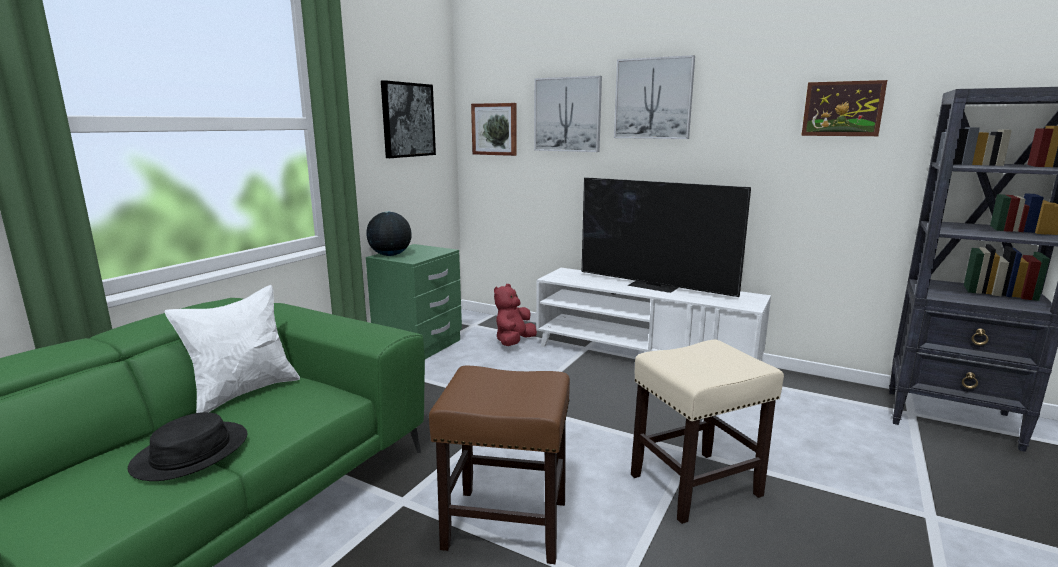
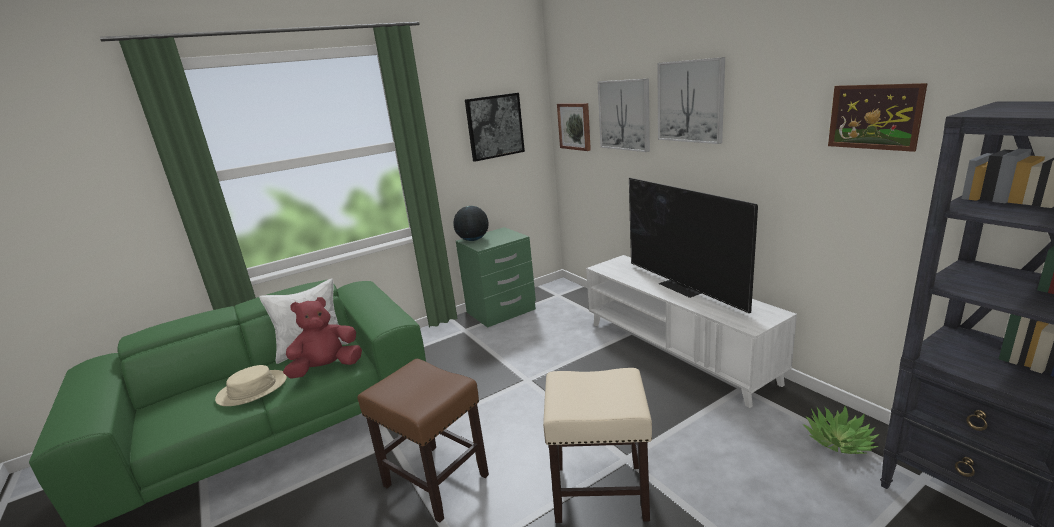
camera: 30 degrees right, 5 degrees up
(191, 452) = (252, 389): black hat -> beige hat
(514, 342) = (575, 317): red plush toy -> red plush toy (327, 368)
(836, 400) = (838, 441): none -> potted plant

